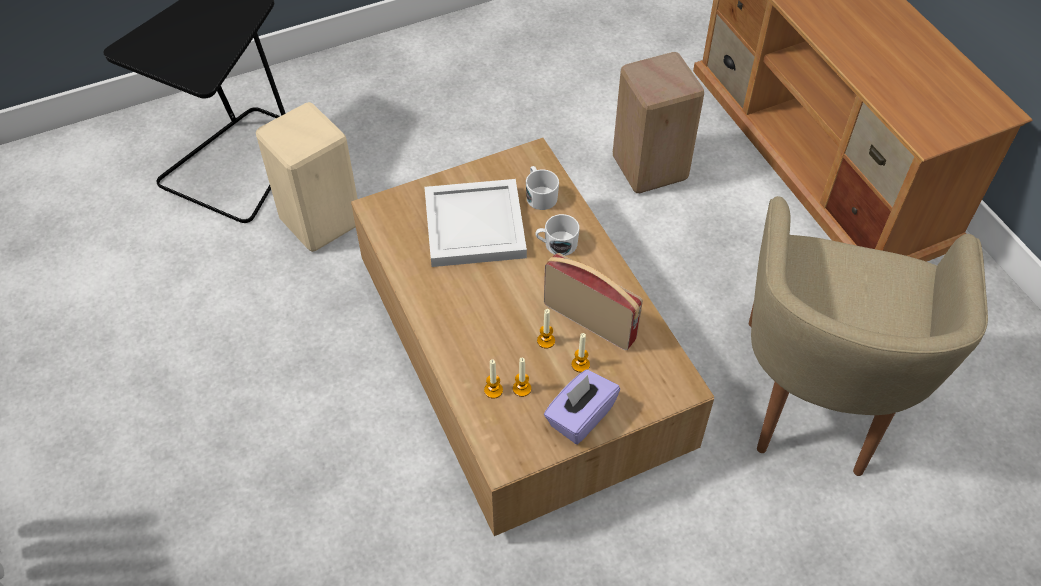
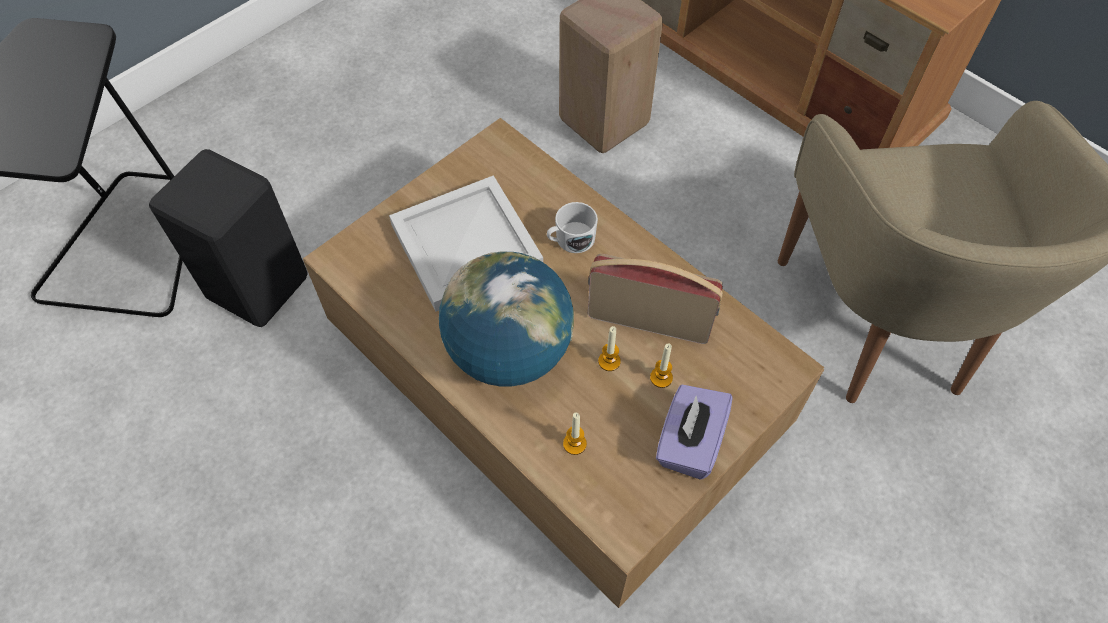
camera: 20 degrees left, 5 degrees up
(321, 219) = (257, 284): beige stool -> black stool
(473, 311) = (509, 352): none -> globe
(522, 388) = (607, 430): candle -> none
(540, 195) = (526, 187): white mug -> none

